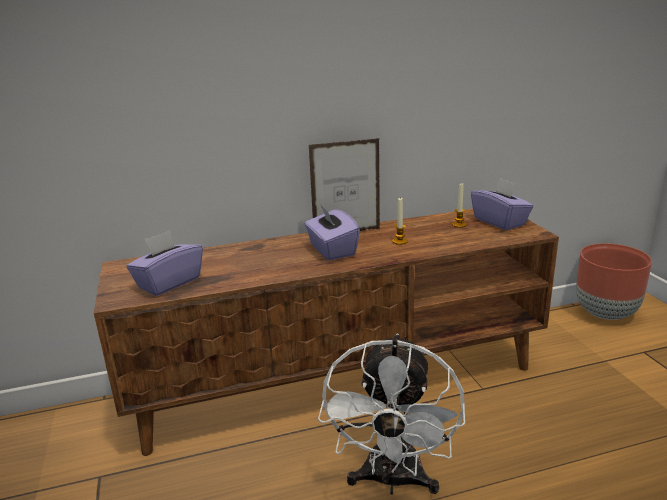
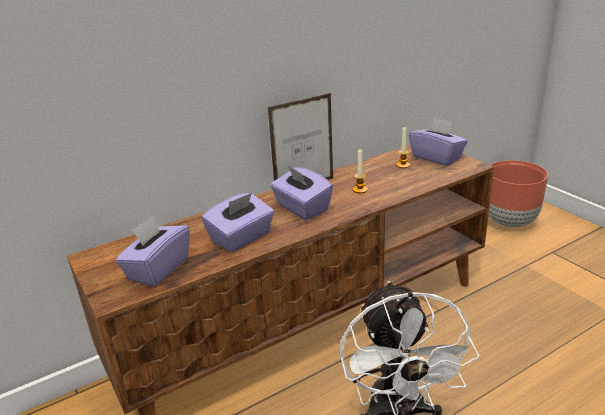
camera: 15 degrees left, 5 degrees up
(258, 268) = (241, 238): none -> purple tissue box

